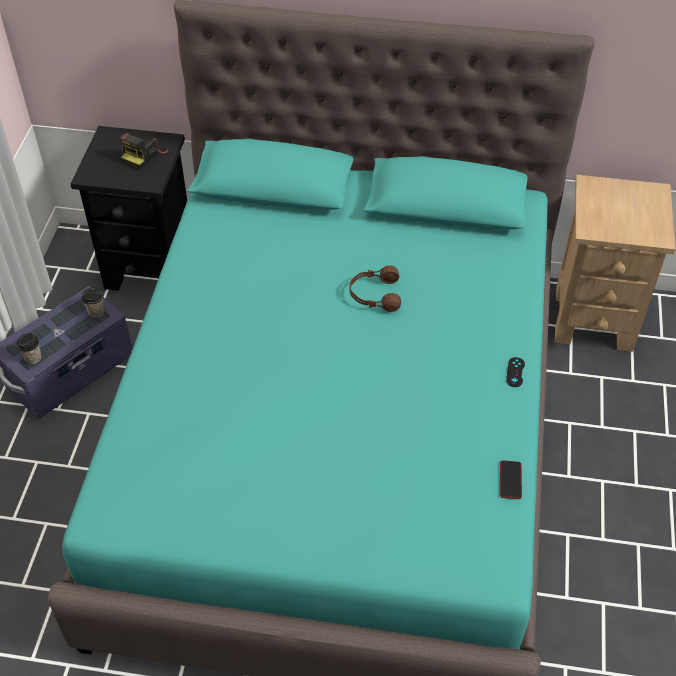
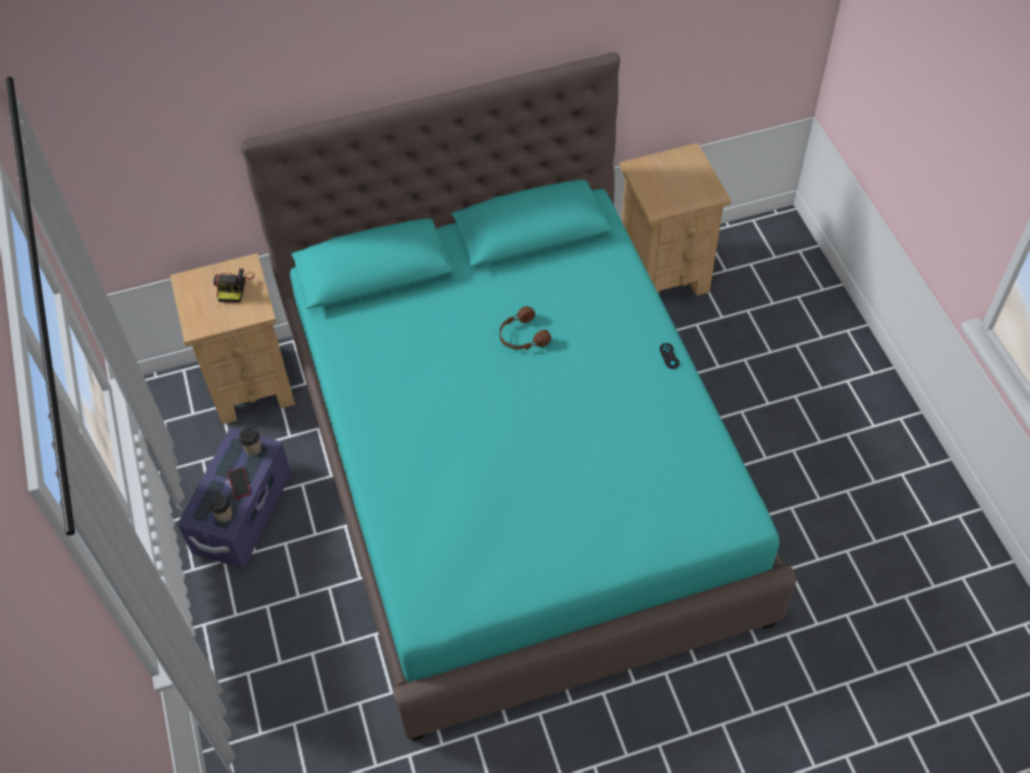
camera: 25 degrees left, 5 degrees up
(150, 268) = (253, 386): black nightstand -> beige nightstand
(510, 480) = (714, 444): phone -> phone (239, 483)

